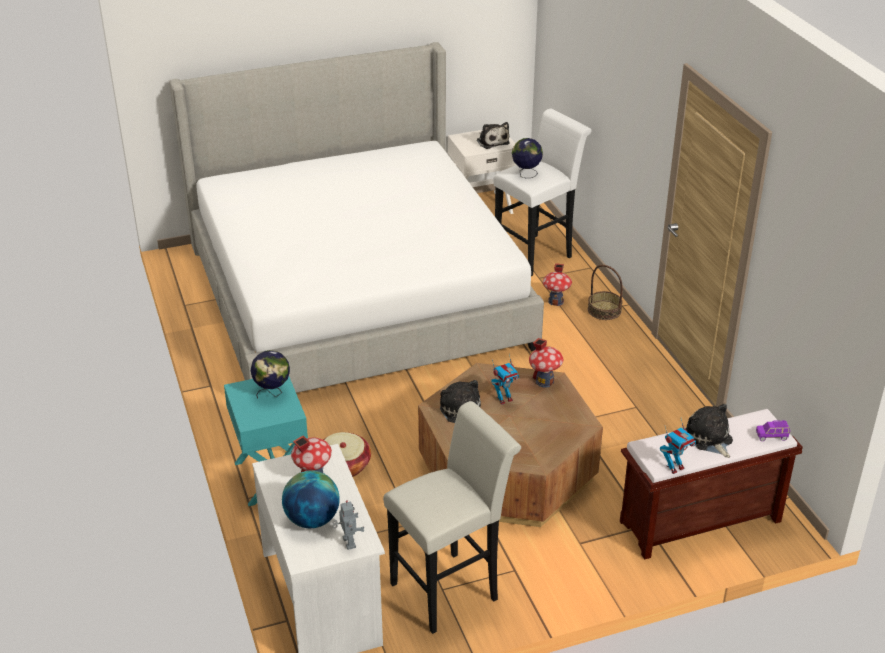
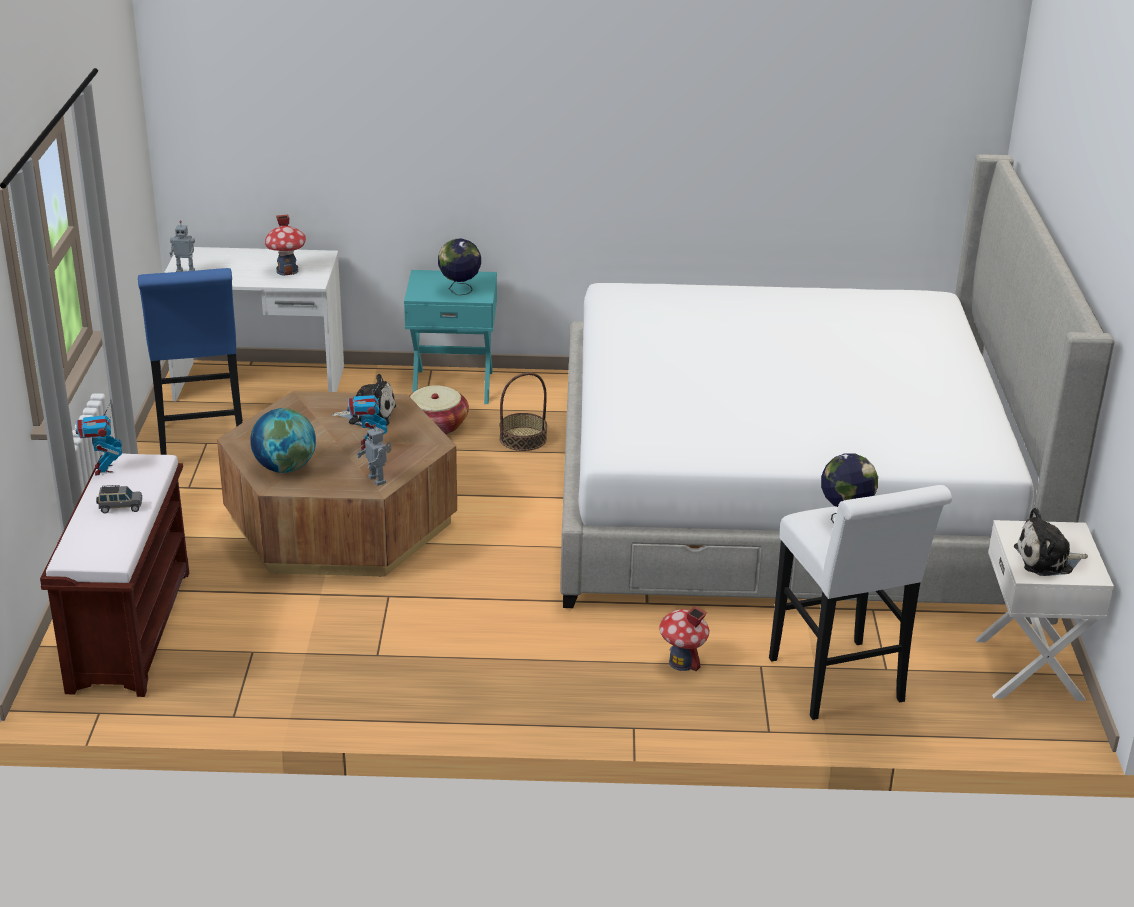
camera: 110 degrees right, 5 degrees down
(312, 520) = (232, 262): globe -> globe (285, 468)
(451, 588) = (202, 447): white stool -> blue stool
(544, 381) = (378, 480): toy house -> toy robot
(604, 310) = (630, 704): basket -> basket (523, 438)
(709, 439) = (120, 508): plush toy -> grey toy car
(772, 436) = (74, 553): purple toy car -> none

